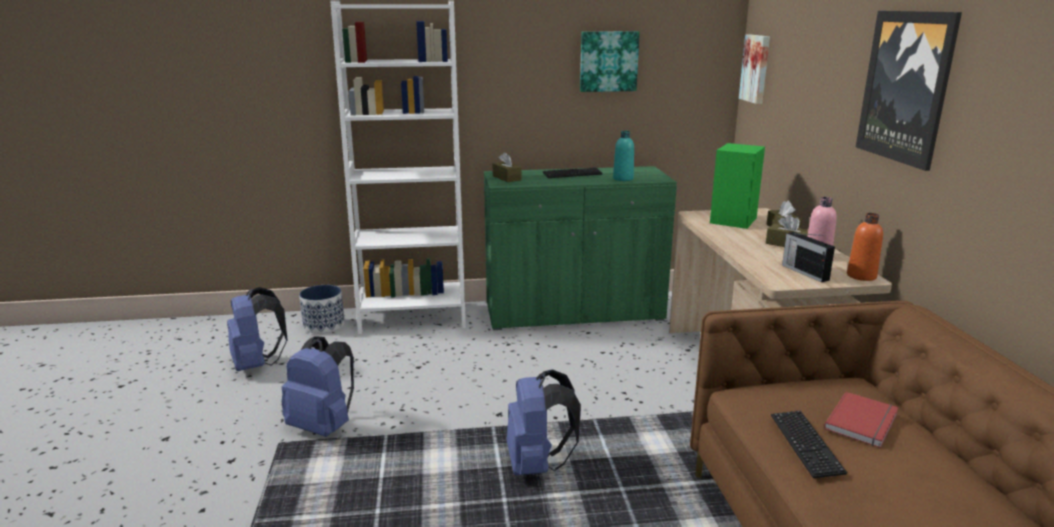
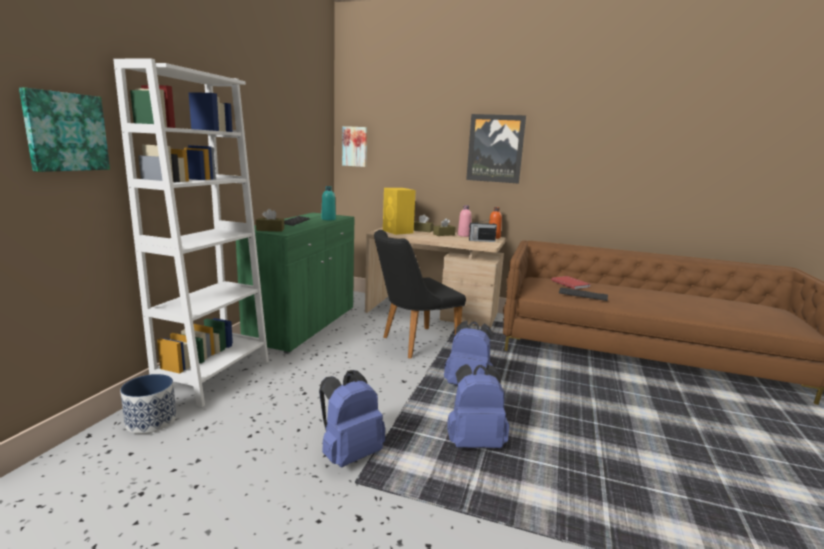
camera: 65 degrees left, 5 degrees down
(257, 364) = (176, 477): blue backpack -> blue backpack (474, 442)
(608, 61) = (287, 139): picture -> picture (65, 132)
(615, 391) = (413, 343): none -> black chair
(733, 221) = (398, 232): green speaker -> yellow speaker

